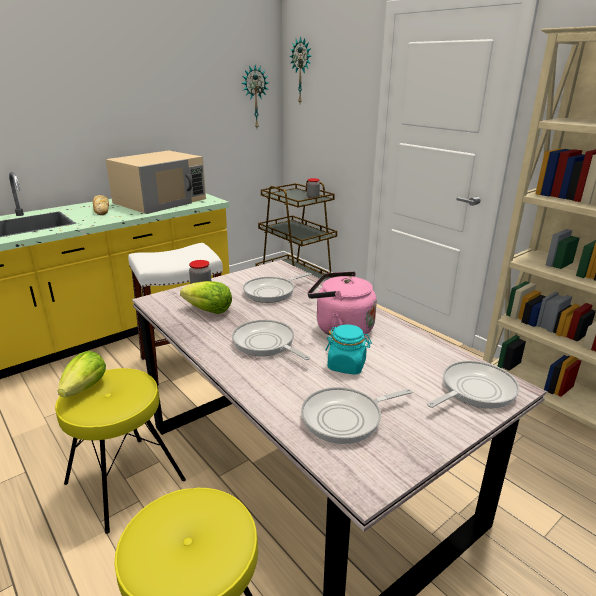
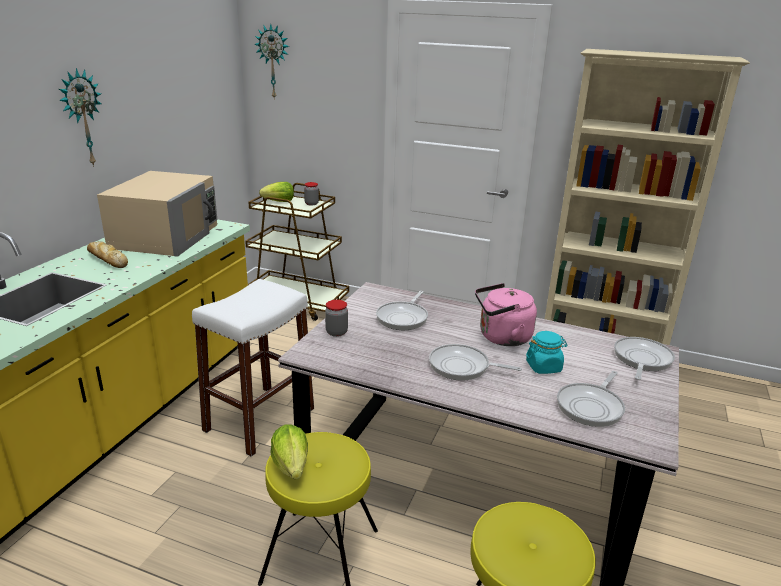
camera: 30 degrees left, 0 degrees up
(209, 311) = (373, 351): lettuce -> lettuce (279, 202)
(254, 97) = (219, 93): wall clock -> wall clock (81, 118)

